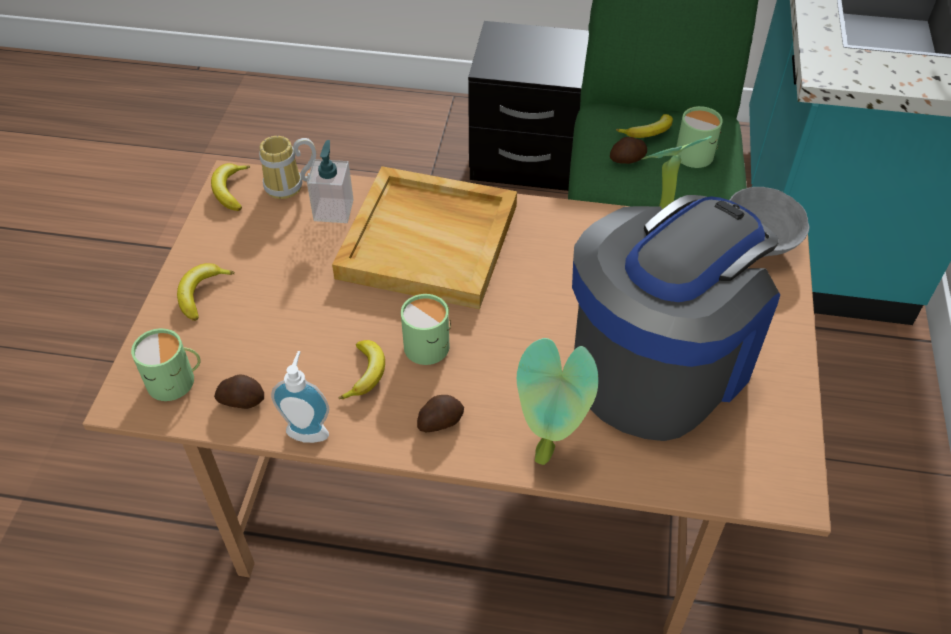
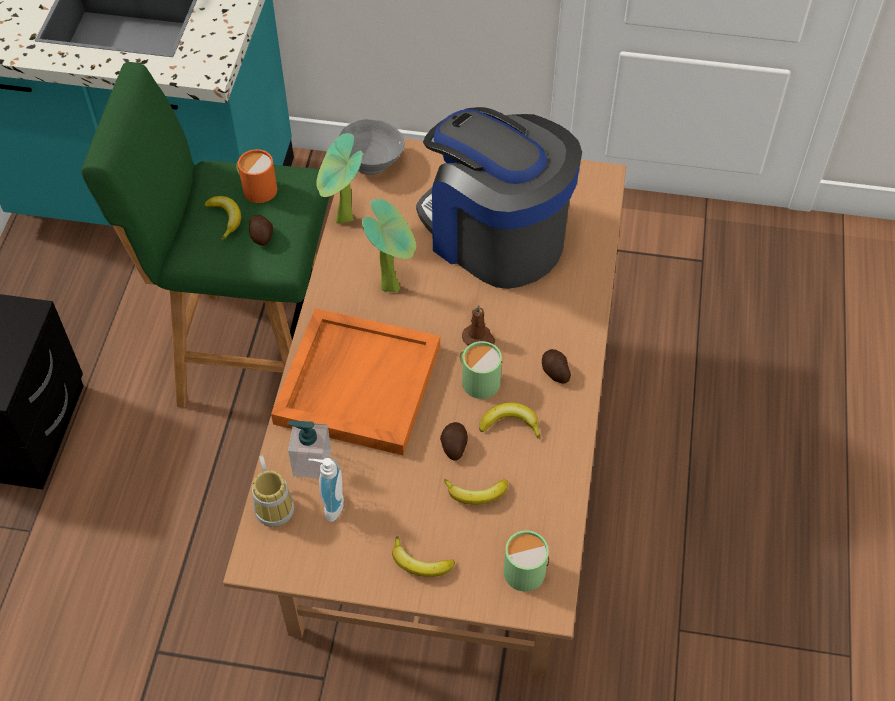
camera: 90 degrees left, 5 degrees up
(231, 190) = (275, 559): banana -> banana (476, 494)
(241, 399) = (541, 512): potato -> potato (453, 446)
(309, 429) = (567, 460): soap dispenser -> soap dispenser (329, 505)
(430, 240) = (357, 383): beige tray -> orange tray
(492, 345) = (479, 338): none -> brown candle
(547, 457) = (583, 306): potted plant -> potted plant (393, 285)
(696, 152) = (257, 188): green mug -> orange mug

